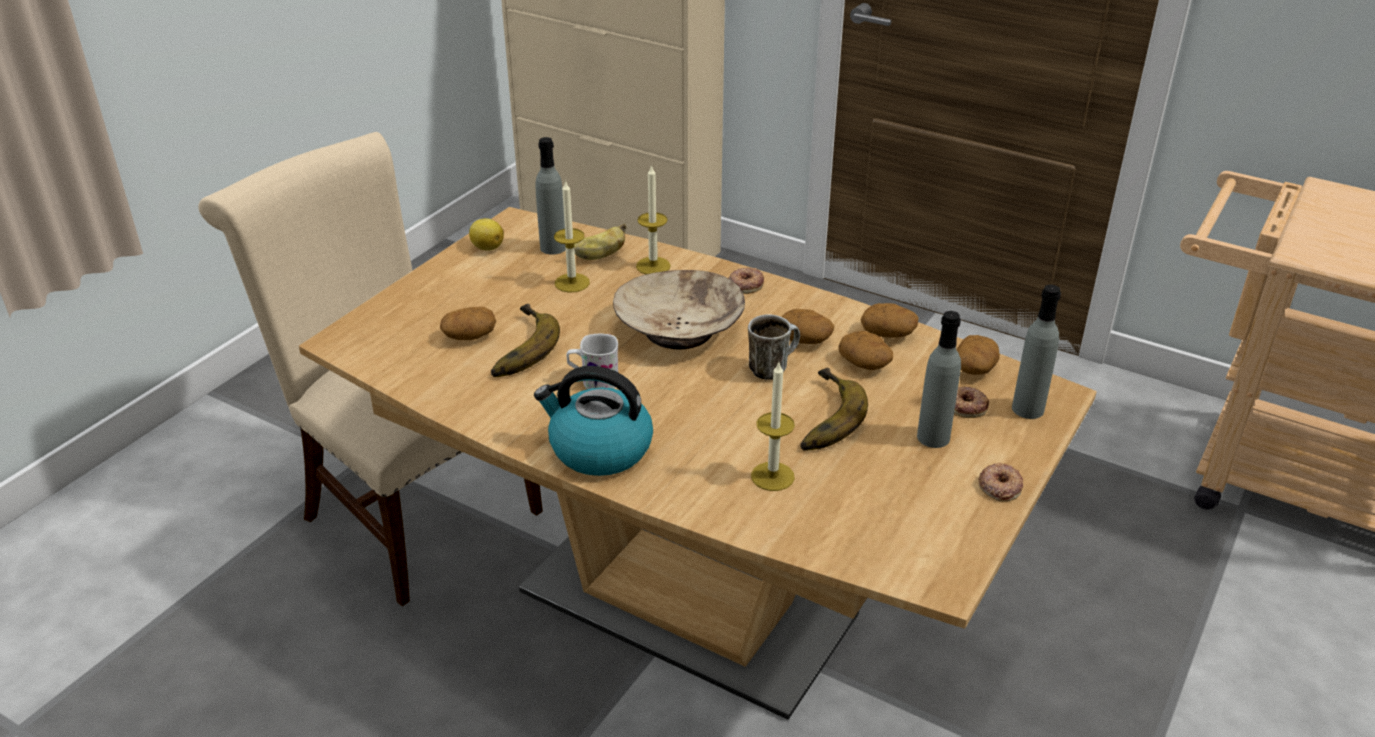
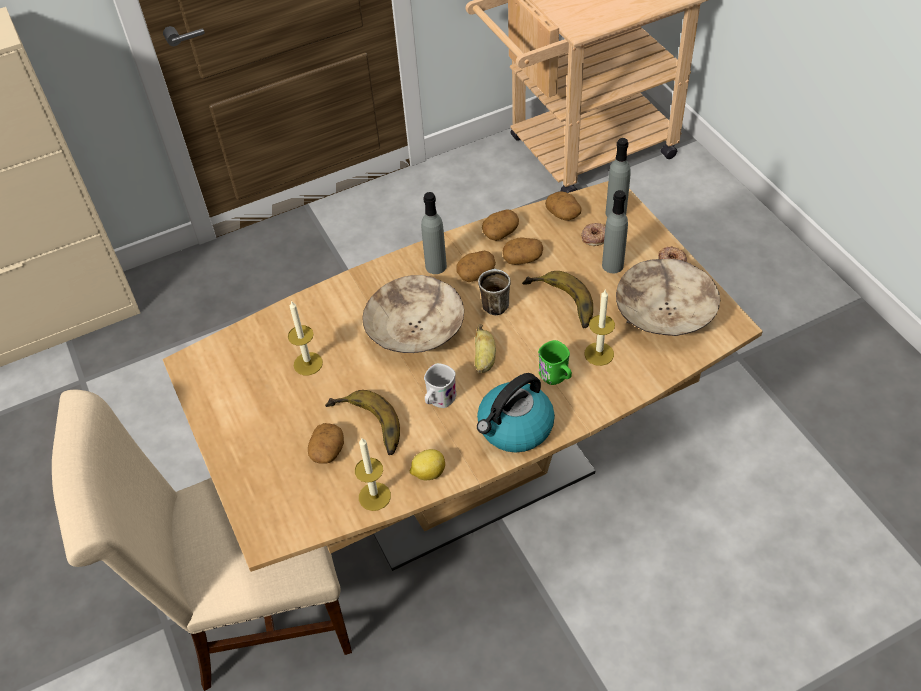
camera: 55 degrees left, 15 degrees up
(487, 247) = (212, 395): lemon -> lemon (428, 473)
(553, 247) = (250, 355): grey bottle -> grey bottle (436, 266)
(599, 256) = (286, 333): banana -> banana (484, 359)
(653, 266) = (326, 309): candle -> candle (374, 496)
(703, 454) = (556, 377): none -> green mug
(745, 284) = (391, 272): donut -> none
(900, 510) = (664, 312): none -> beige bowl

